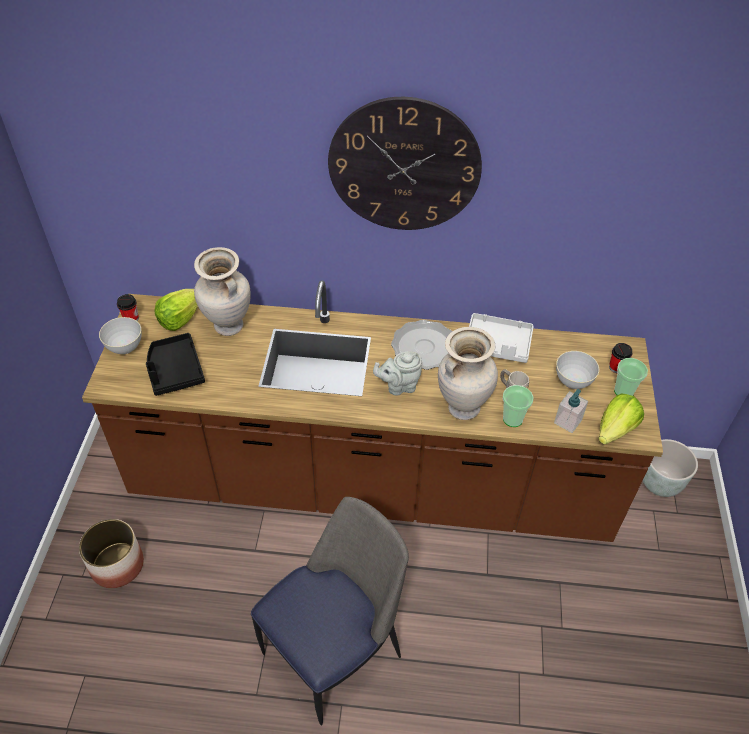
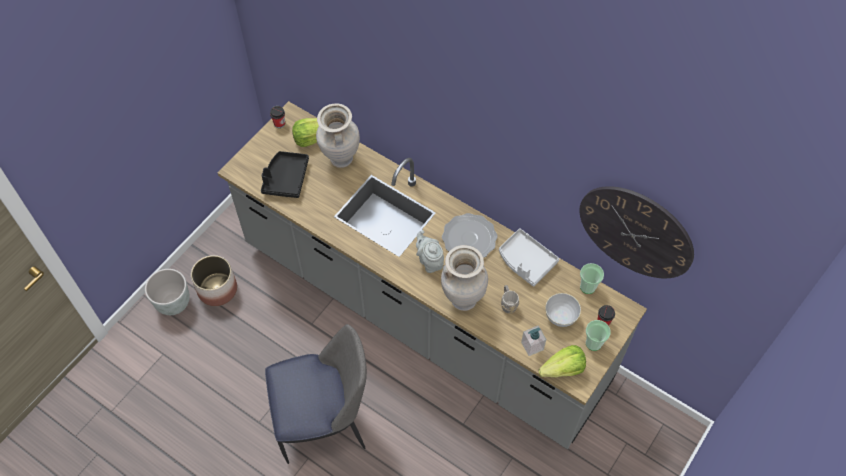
camera: 30 degrees right, 10 degrees up
(125, 347) = (263, 145): grey bowl -> none
(371, 482) = (423, 313): brown counter -> grey counter
(399, 386) = (429, 261): grey teapot -> grey teapot turned 45 degrees clockwise
(404, 166) = (476, 108): wall clock -> wall clock (636, 232)
(512, 419) = (493, 325): cup -> cup (587, 287)
(660, 483) = (649, 425): grey planter -> grey planter (174, 303)

